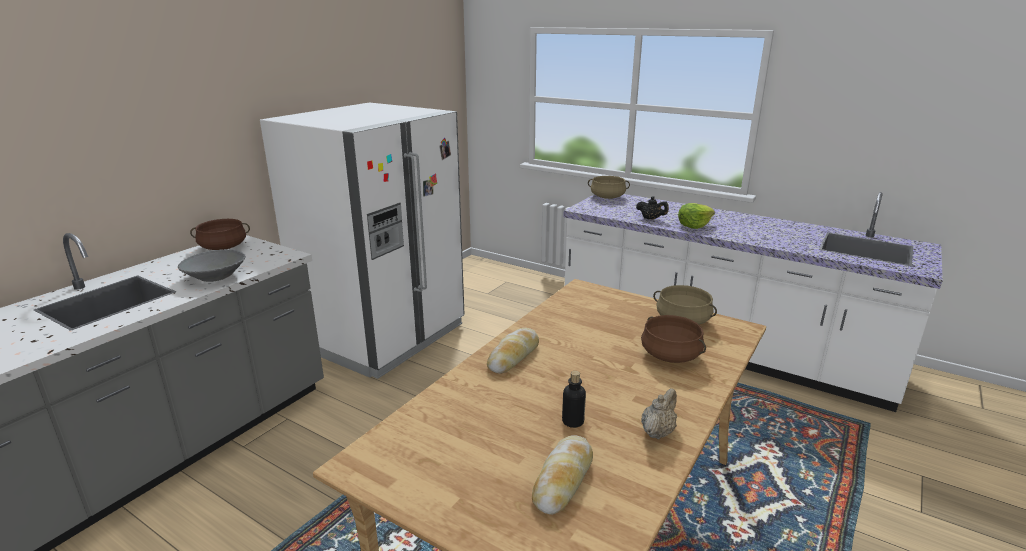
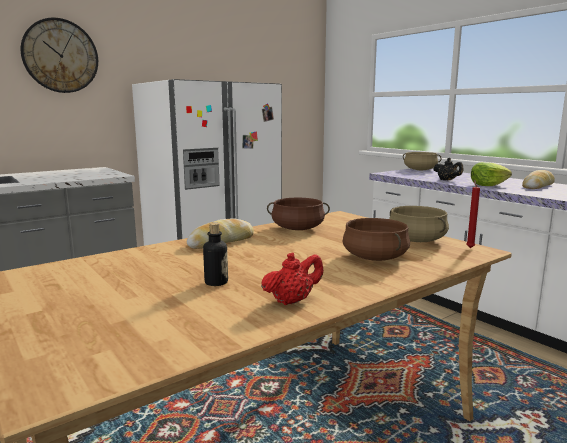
camera: 20 degrees right, 10 degrees down
(166, 96) = (60, 56): none -> wall clock
(215, 277) = (54, 179): grey bowl -> none
(223, 247) = (84, 170): brown cooking pot -> brown cooking pot (298, 228)
(563, 480) = (149, 315): bread -> bread (538, 186)
(657, 432) = (292, 301): beige teapot -> red teapot
(732, 324) = (469, 247): none -> red candle

